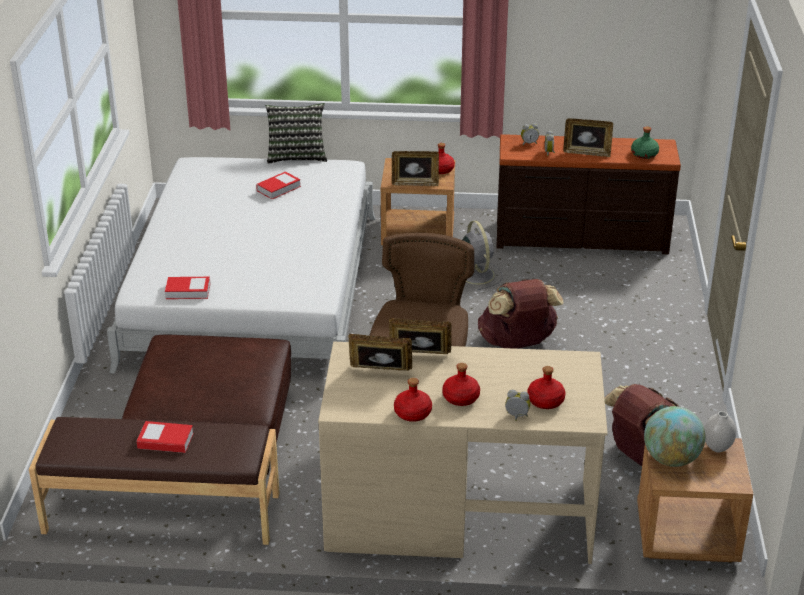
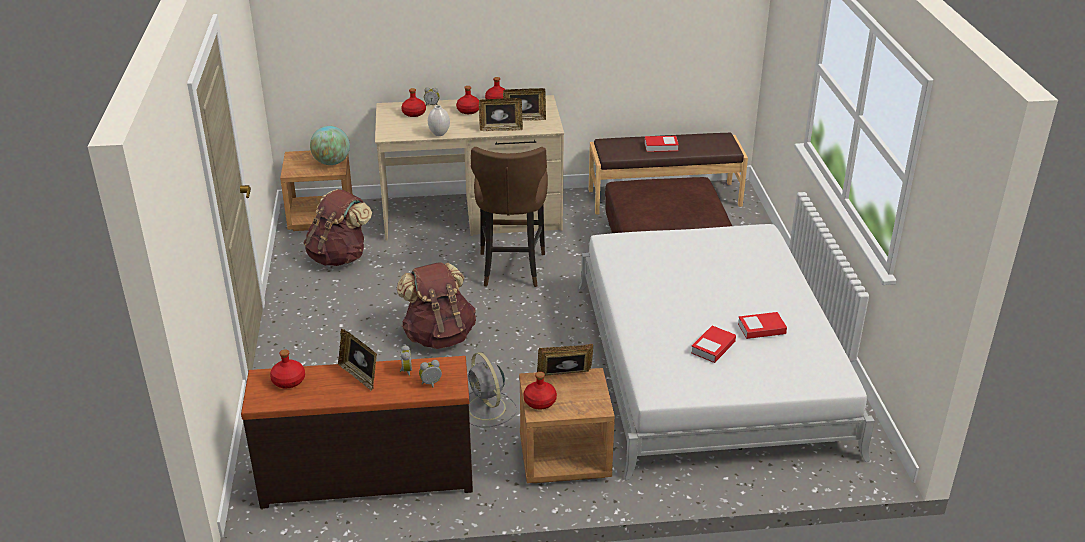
camera: 170 degrees right, 0 degrees up
(188, 291) = (722, 236): book -> book (761, 329)
(297, 156) = (723, 404): pillow -> none
(587, 153) = (359, 376): picture frame -> picture frame turned 135 degrees counterclockwise
(644, 154) = (288, 380): green bottle -> red bottle
(717, 448) = (299, 170): white vase -> white vase (439, 134)

